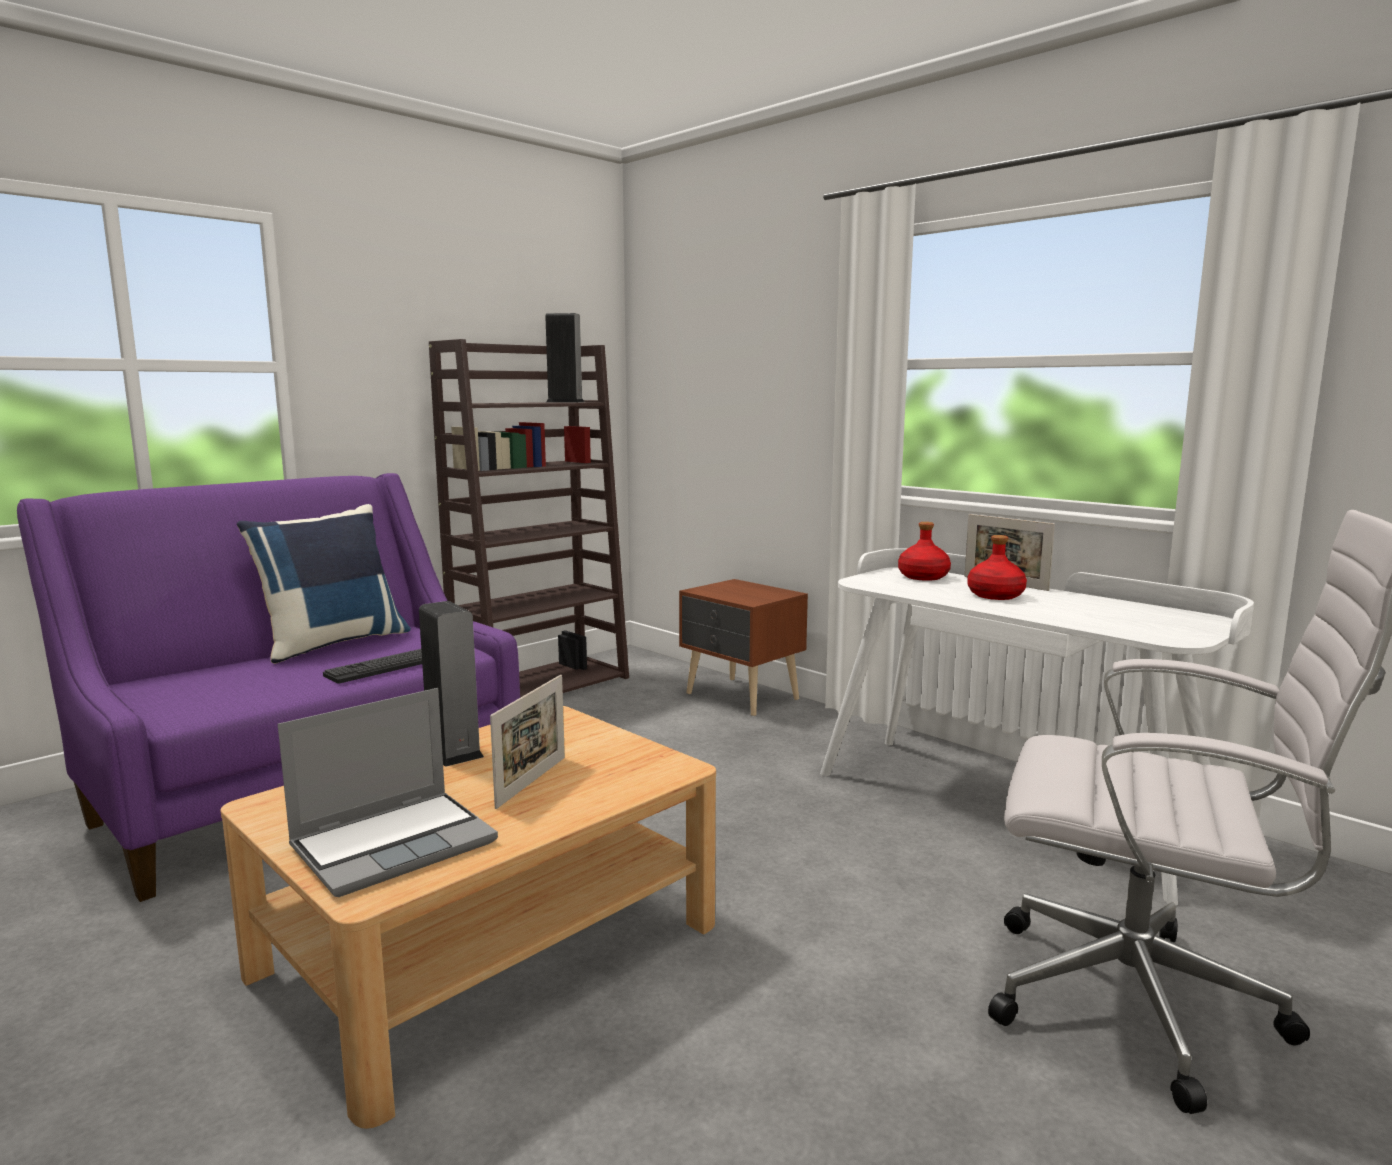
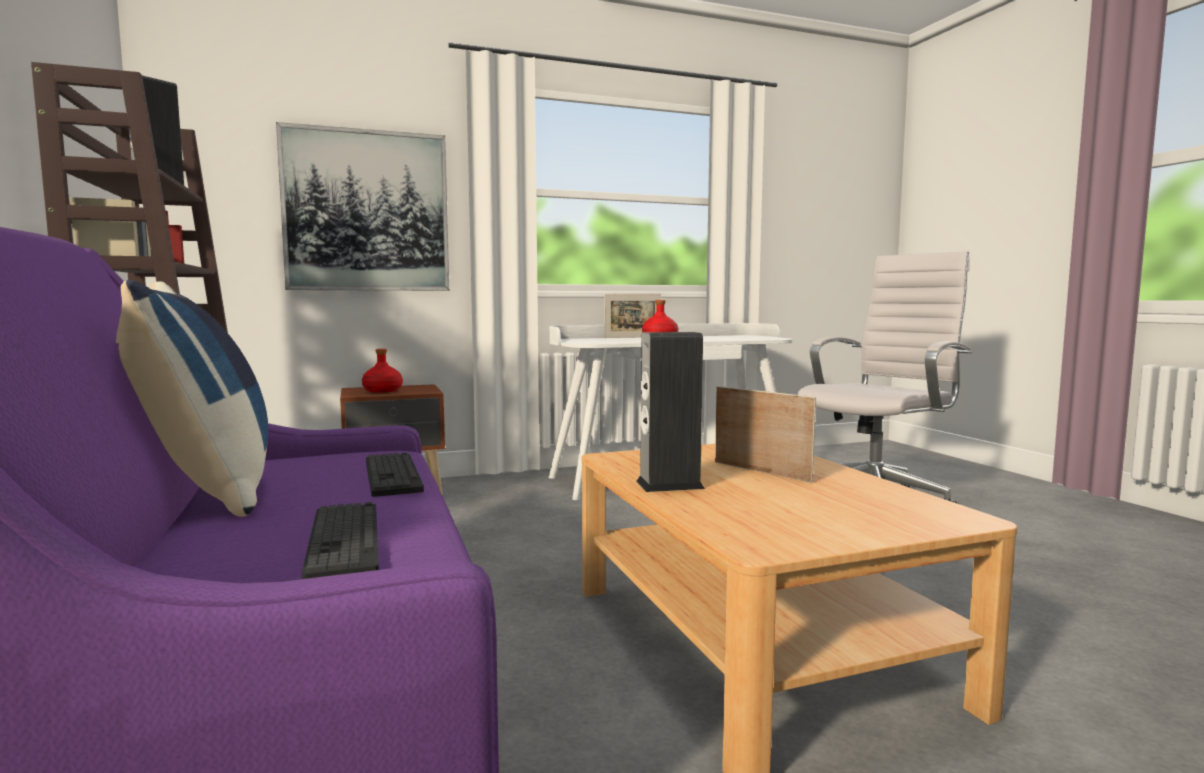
camera: 65 degrees left, 5 degrees down
(224, 692) = (344, 540): none -> keyboard
(395, 843) = (873, 508): laptop -> none
(763, 398) = (367, 211): none -> picture
(922, 577) = (592, 339): red bottle -> red bottle (382, 391)

